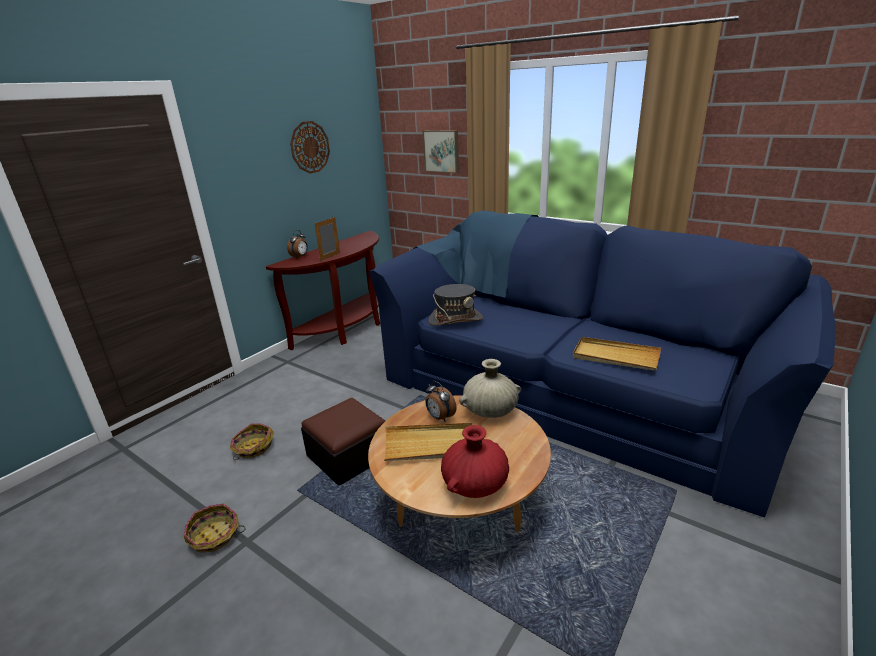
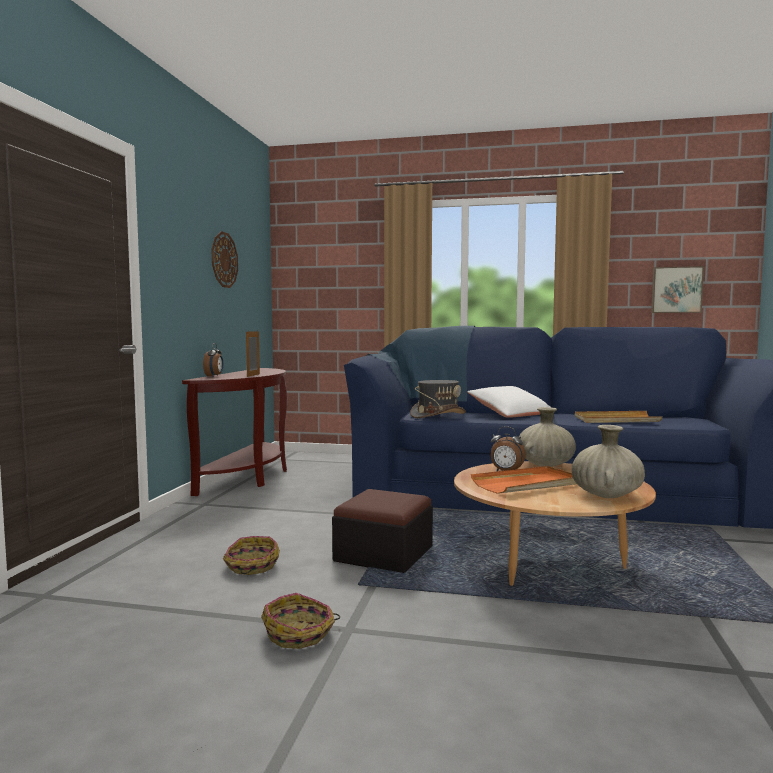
camera: 25 degrees left, 20 degrees down
(431, 445) = (527, 484): beige tray -> orange tray
(442, 151) = (348, 283): picture -> picture (676, 290)
(475, 485) = (606, 495): red vase -> beige vase
(530, 322) = (510, 414): none -> white pillow

